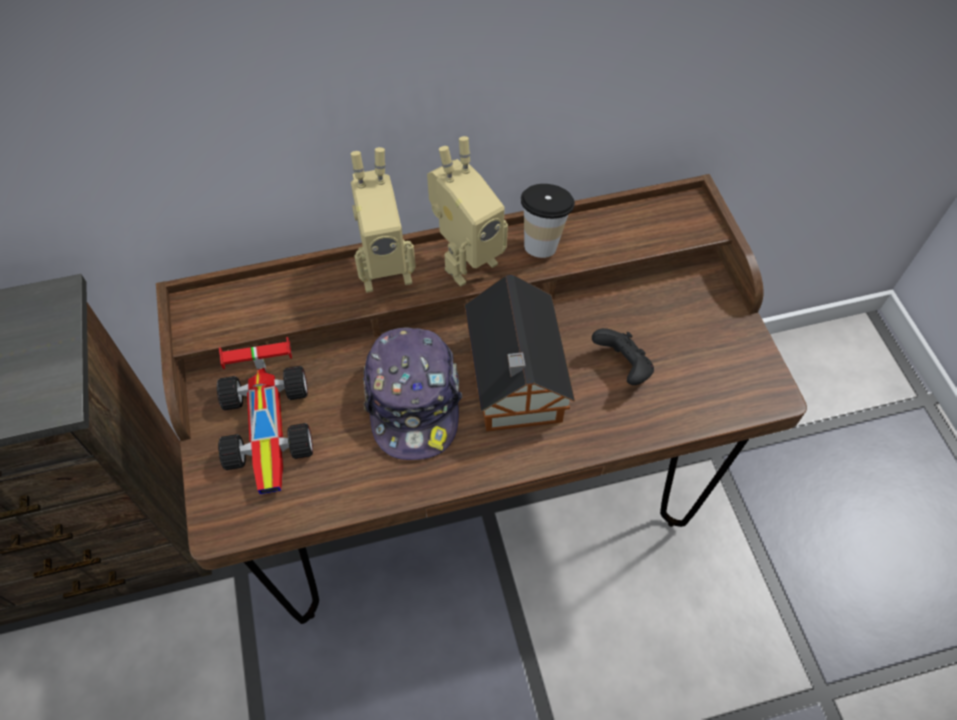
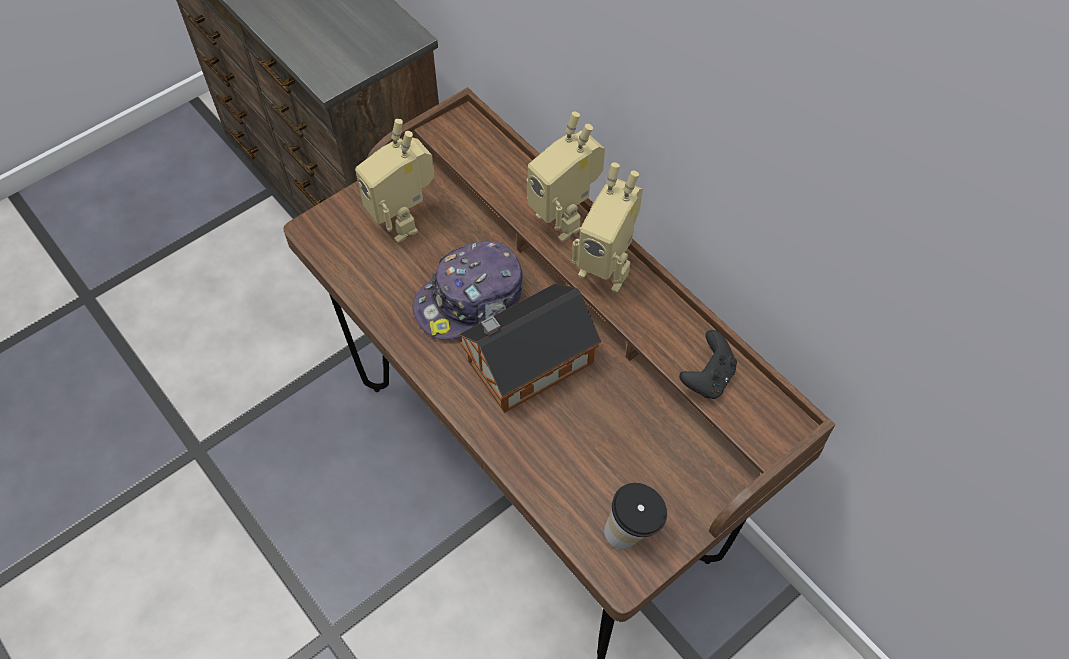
camera: 65 degrees right, 0 degrees up
(271, 425) = (404, 220): toy car -> toy robot
(543, 241) = (663, 317): cup -> cup (632, 533)
(622, 367) = (585, 440): black game controller -> black game controller (707, 378)

